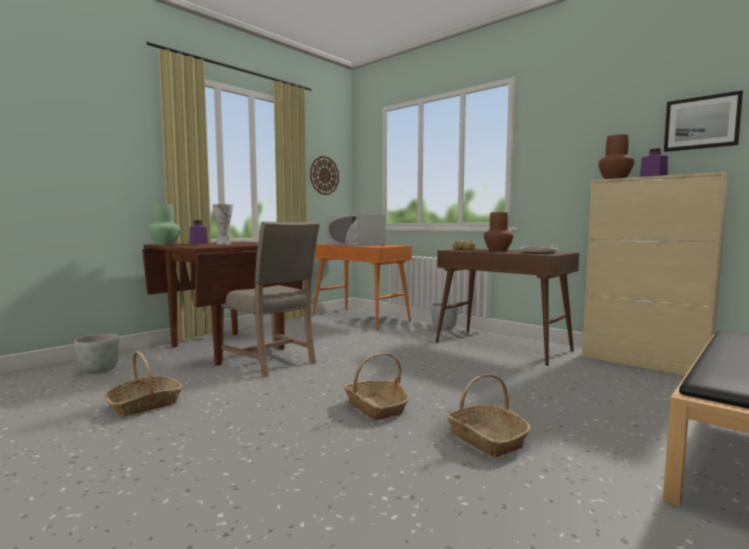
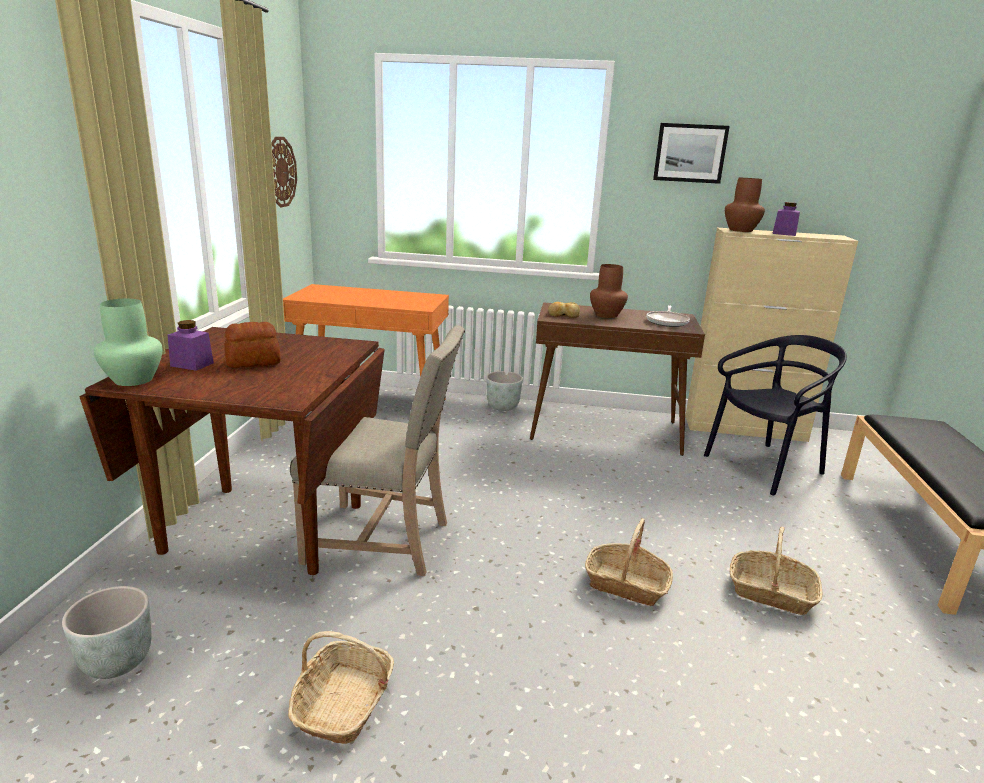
camera: 35 degrees left, 15 degrees up
(223, 244) = (252, 362): vase -> bread
(355, 244) = (357, 296): white microwave -> none
(621, 383) = (764, 467): none -> black chair
(701, 123) = (827, 173): picture -> picture (690, 153)

